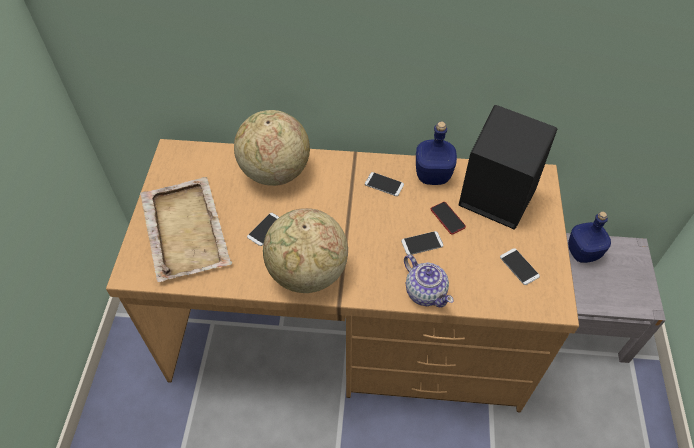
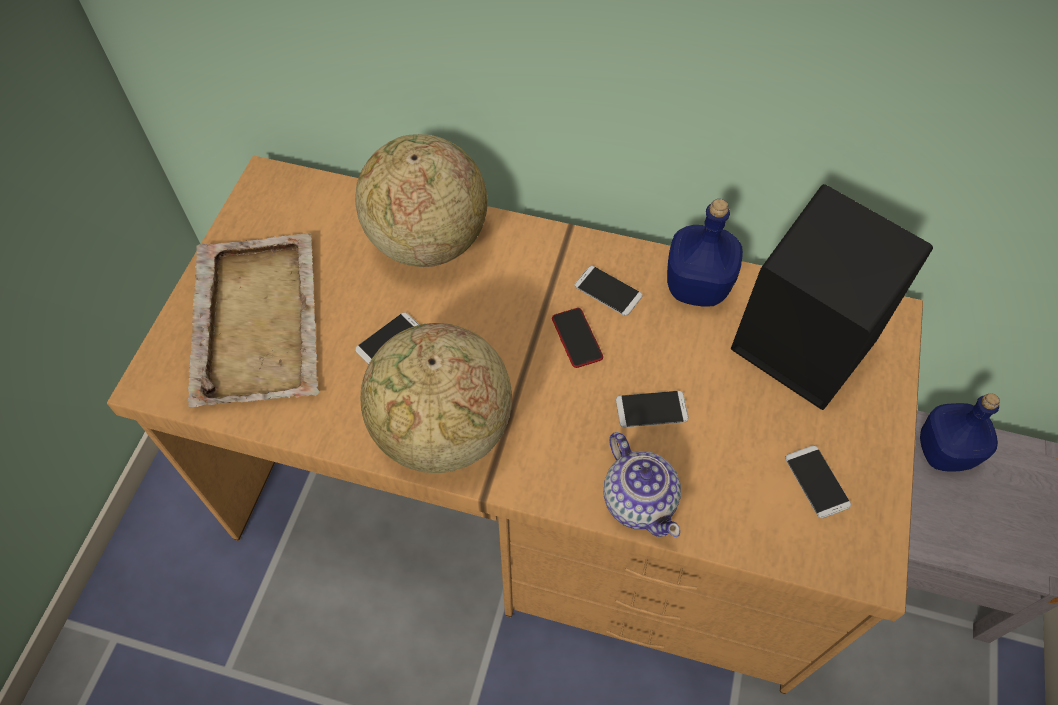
camera: 10 degrees right, 5 degrees up
(447, 218) = (706, 370): phone -> phone (577, 338)

